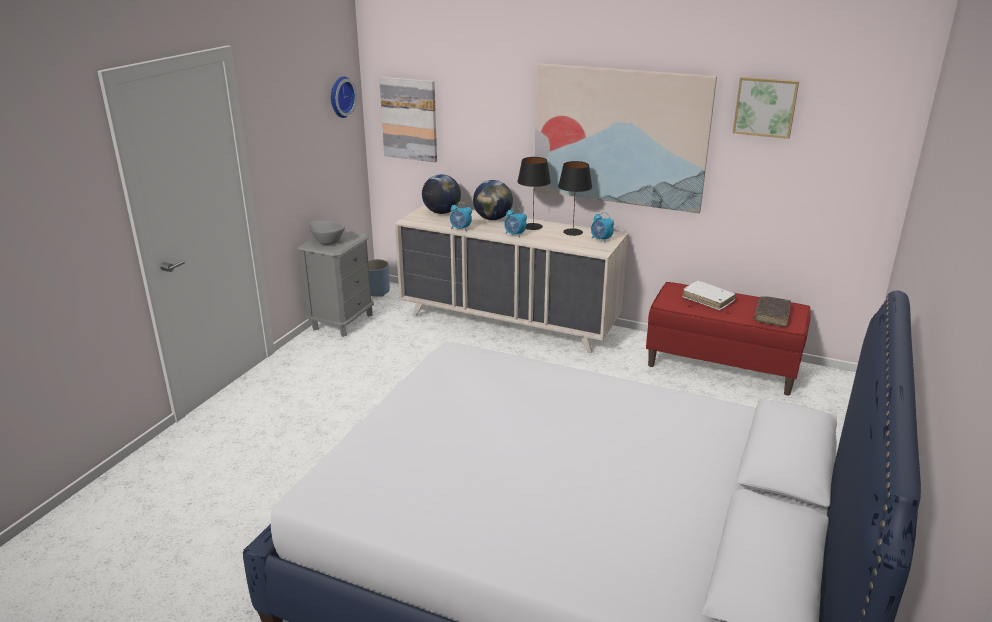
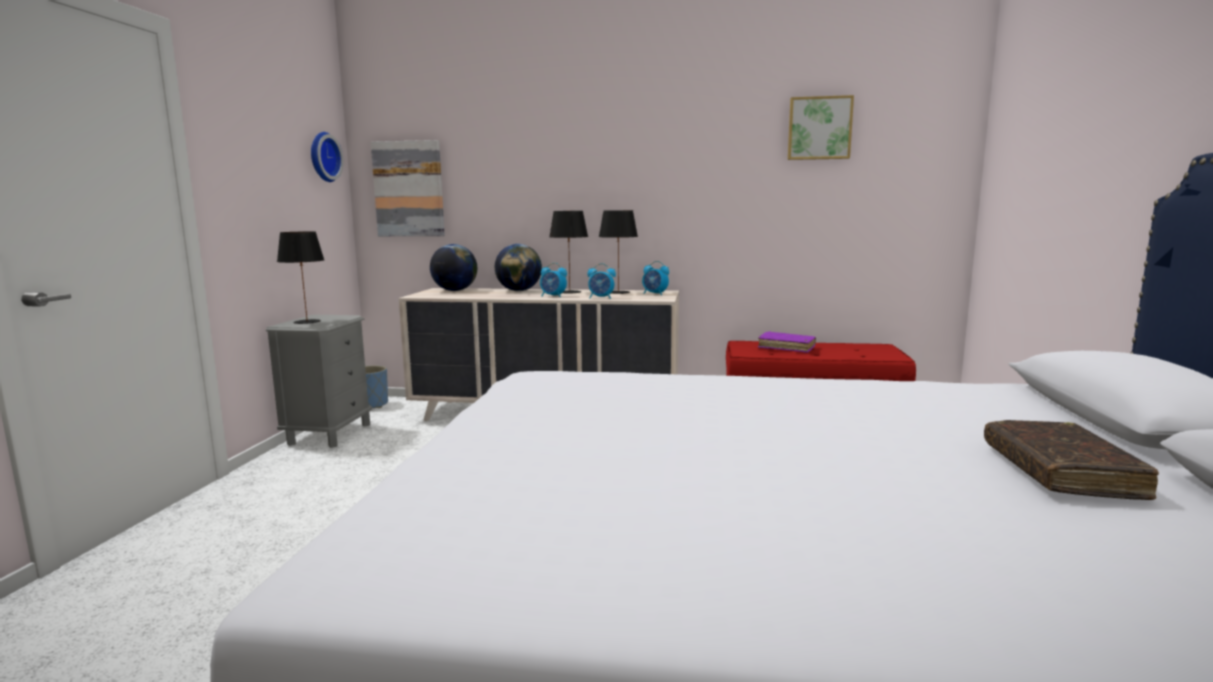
camera: 15 degrees left, 15 degrees down
(326, 241) = (307, 321): grey bowl -> black table lamp
(460, 229) = (484, 296): alarm clock -> alarm clock (601, 298)
(619, 137) = (661, 181): picture -> none
(708, 300) = (786, 348): white book -> purple book
(771, 316) = (865, 352): brown book -> brown book (1060, 472)

